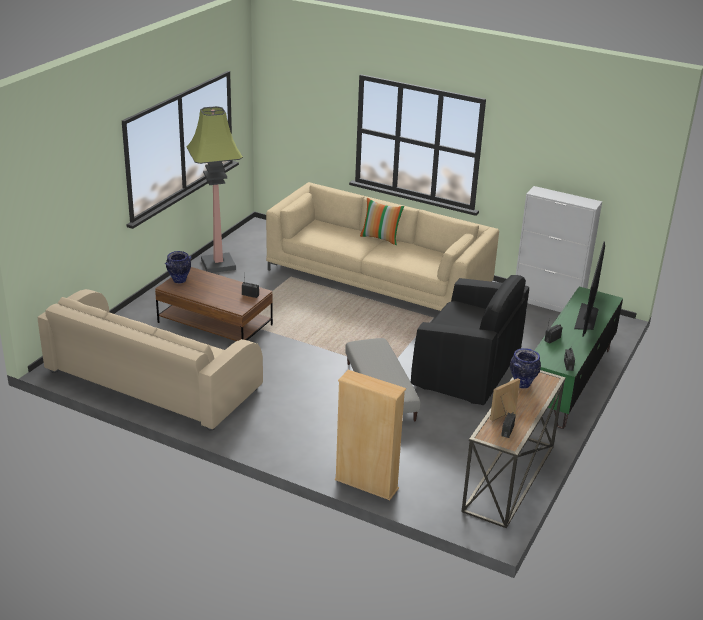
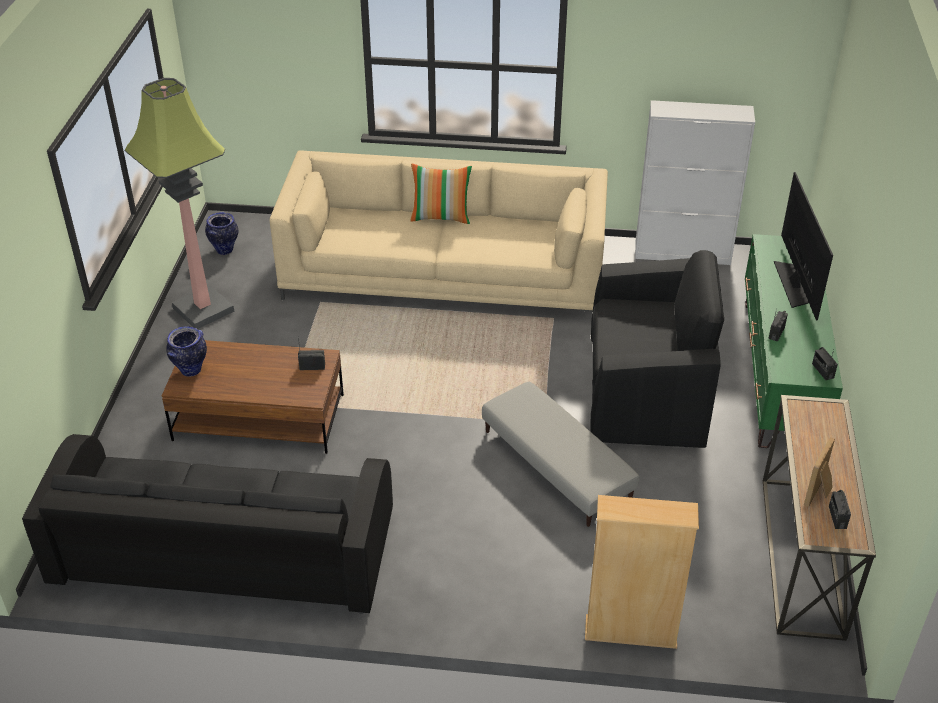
camera: 20 degrees left, 10 degrees up
(152, 380) = (223, 550): beige sofa -> black sofa
(522, 384) = (804, 429): vase -> vase (225, 250)

